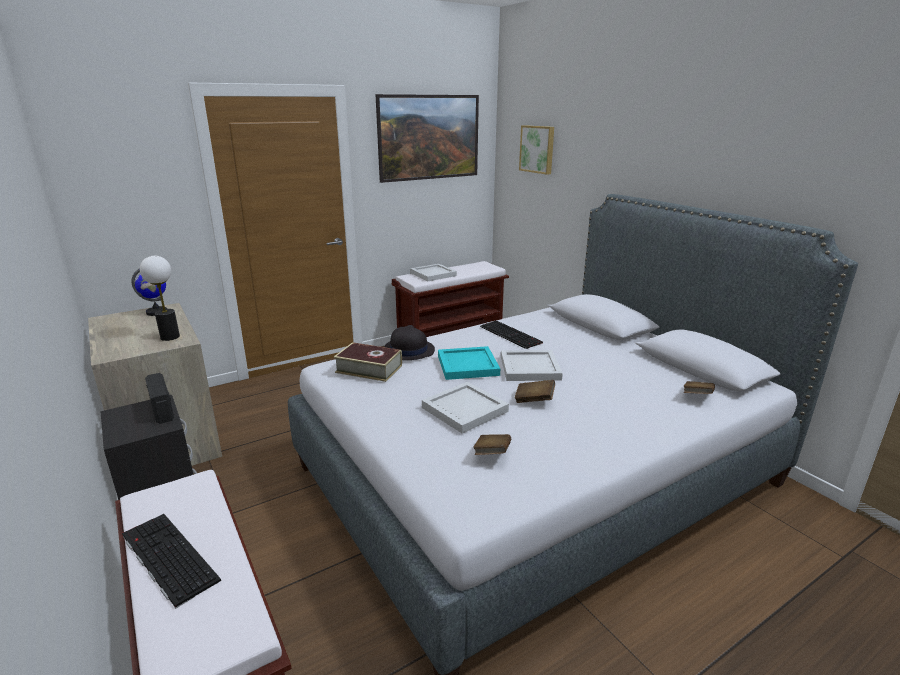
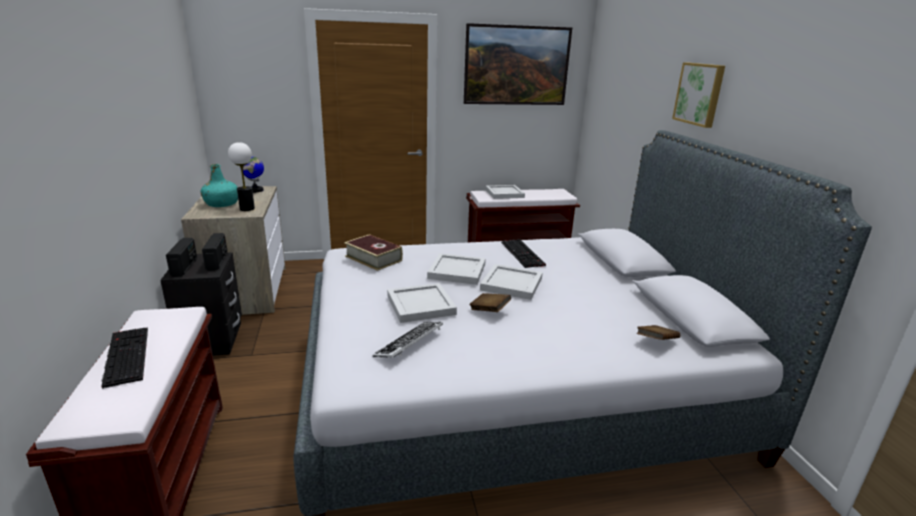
camera: 20 degrees right, 0 degrees up
(123, 426) = (184, 267): none -> radio
(129, 336) = (222, 204): none -> turquoise bottle
(408, 350) = (419, 250): black hat -> none
(466, 365) = (456, 271): turquoise tray -> white tray
(492, 454) = (409, 344): brown book -> keyboard
(537, 149) = (617, 82): picture -> picture (700, 94)

